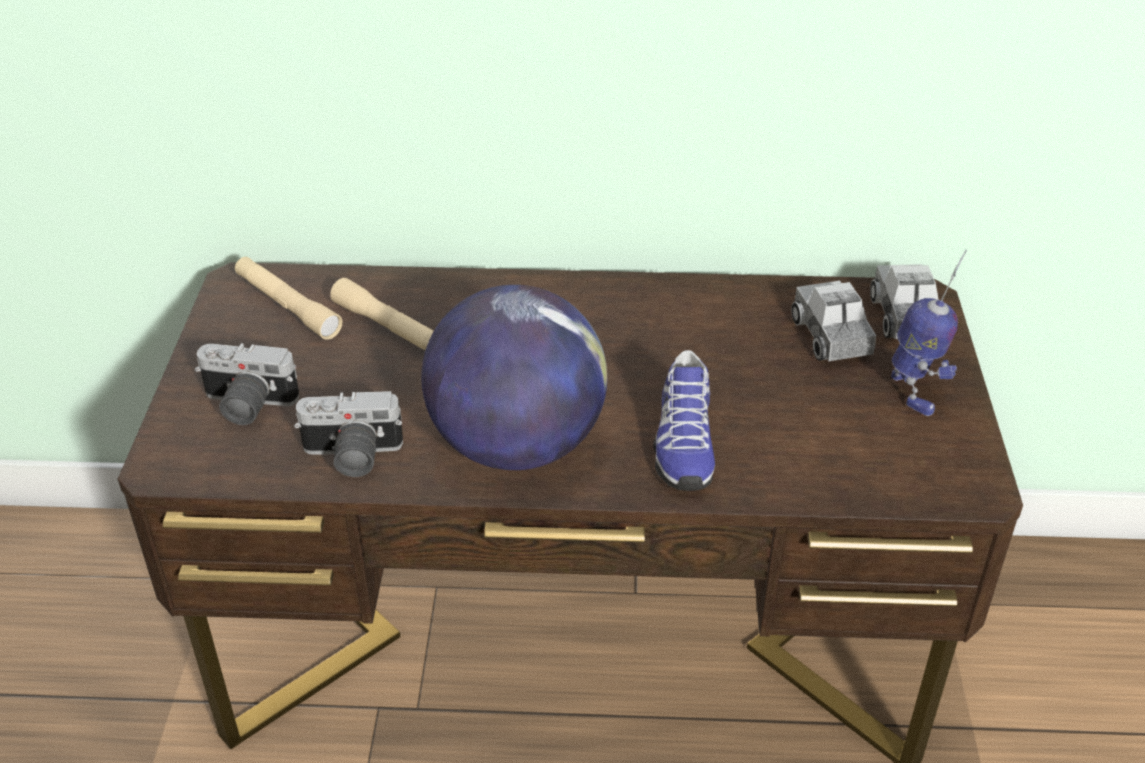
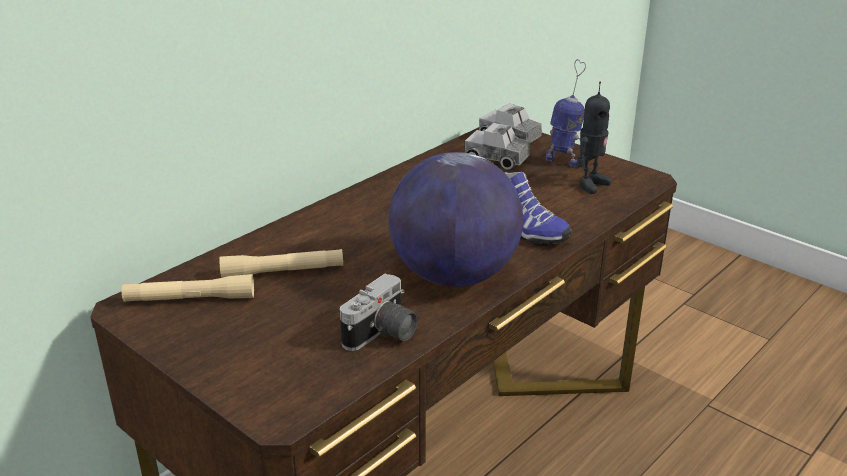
camera: 50 degrees left, 10 degrees down
(246, 406) = (269, 356): camera -> none
(879, 444) = (590, 184): none -> toy robot

